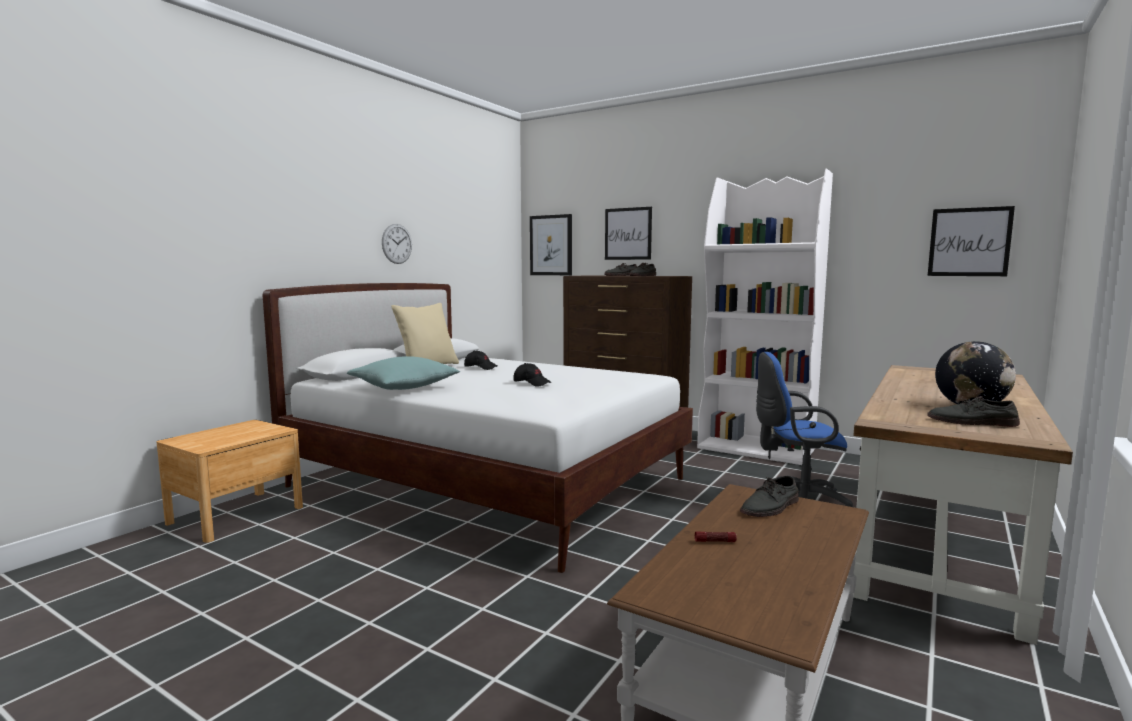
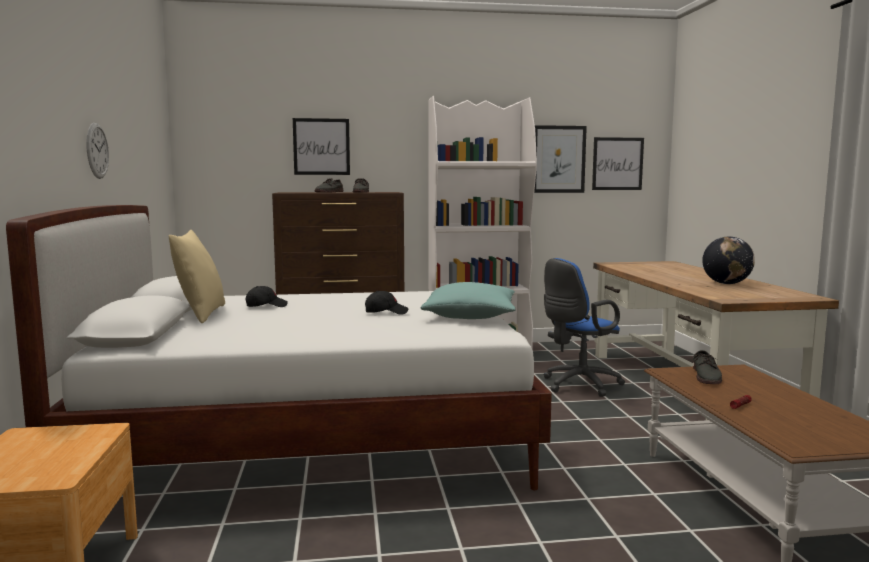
camera: 40 degrees left, 0 degrees up
(404, 388) = (267, 338): turquoise pillow -> turquoise pillow (470, 317)
(551, 245) = (218, 157): picture -> picture (558, 159)
(972, 422) = (758, 292): grey shoe -> none

